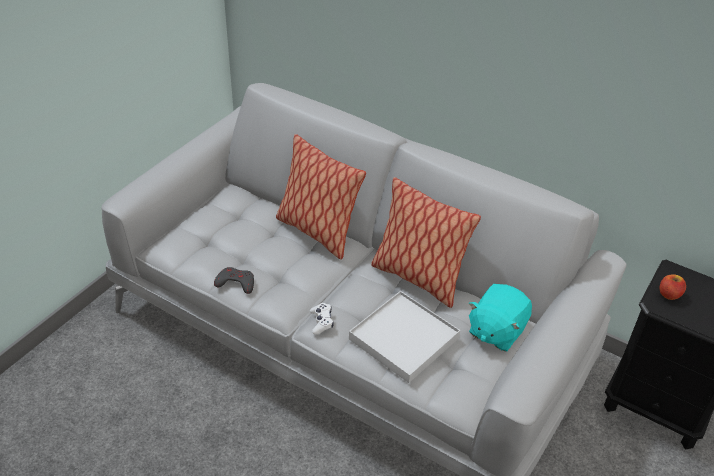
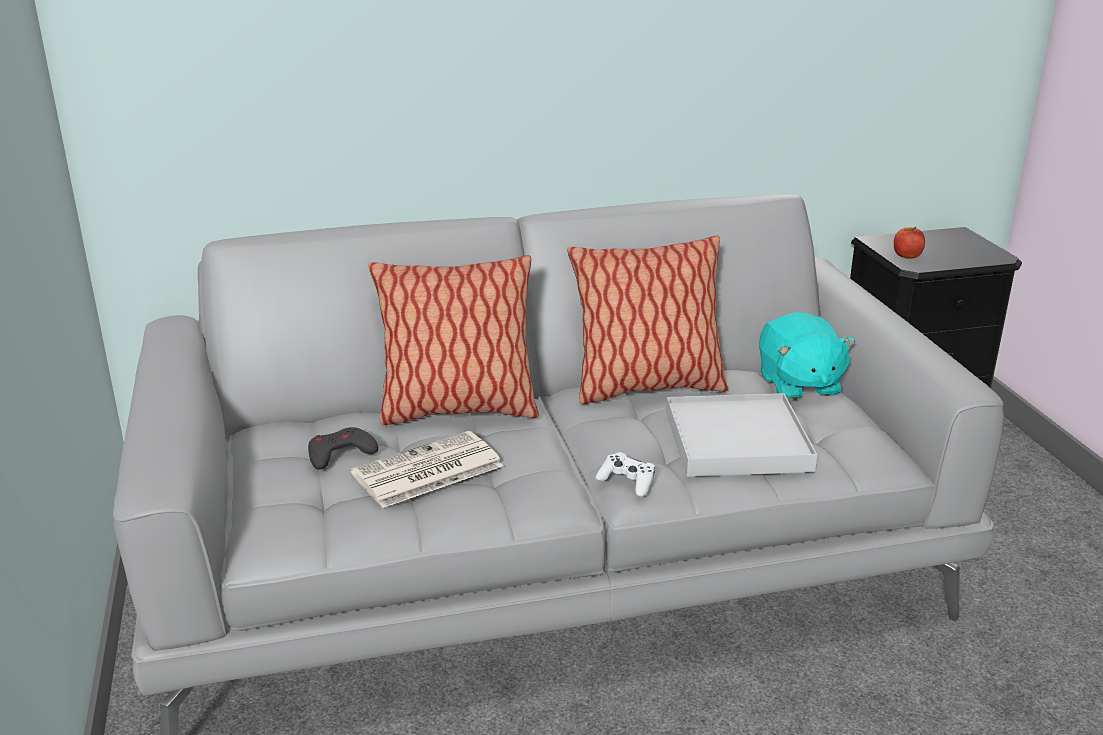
camera: 45 degrees left, 15 degrees down
(236, 283) = (452, 511): grey game controller -> grey game controller (340, 453)
(255, 255) = (426, 471): none -> newspaper

